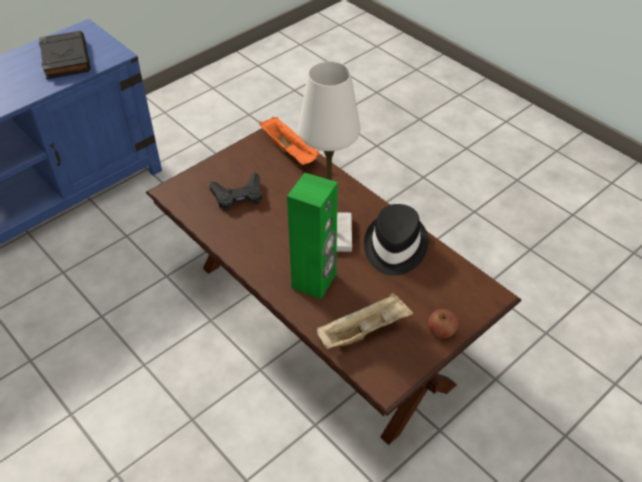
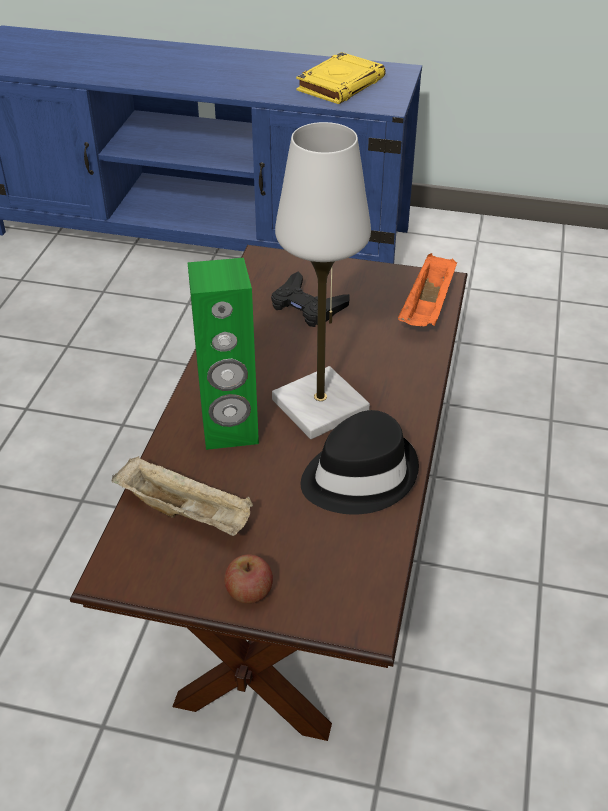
camera: 55 degrees right, 5 degrees down
(65, 59) = (341, 84): black book -> yellow book

